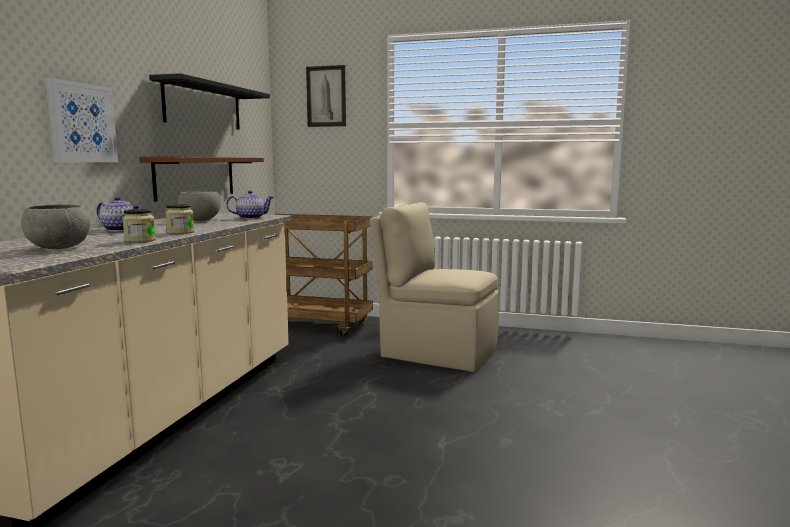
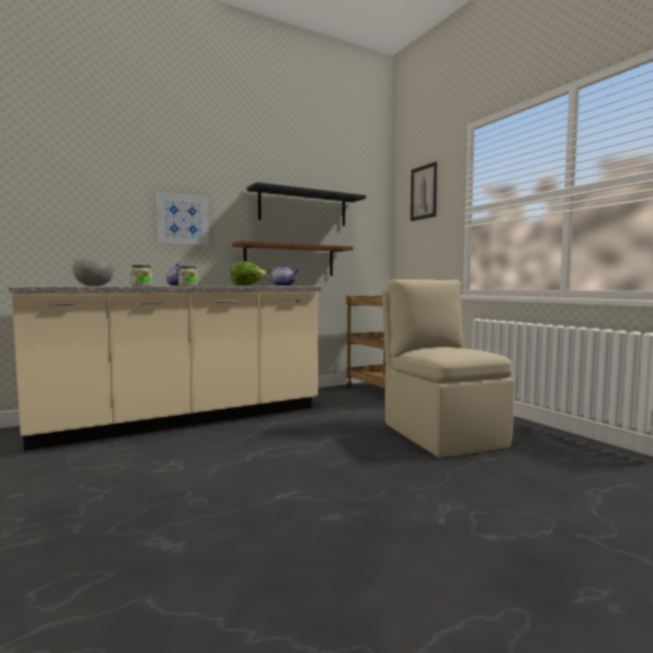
camera: 45 degrees right, 5 degrees down
(199, 220) = (247, 285): grey bowl -> lettuce

